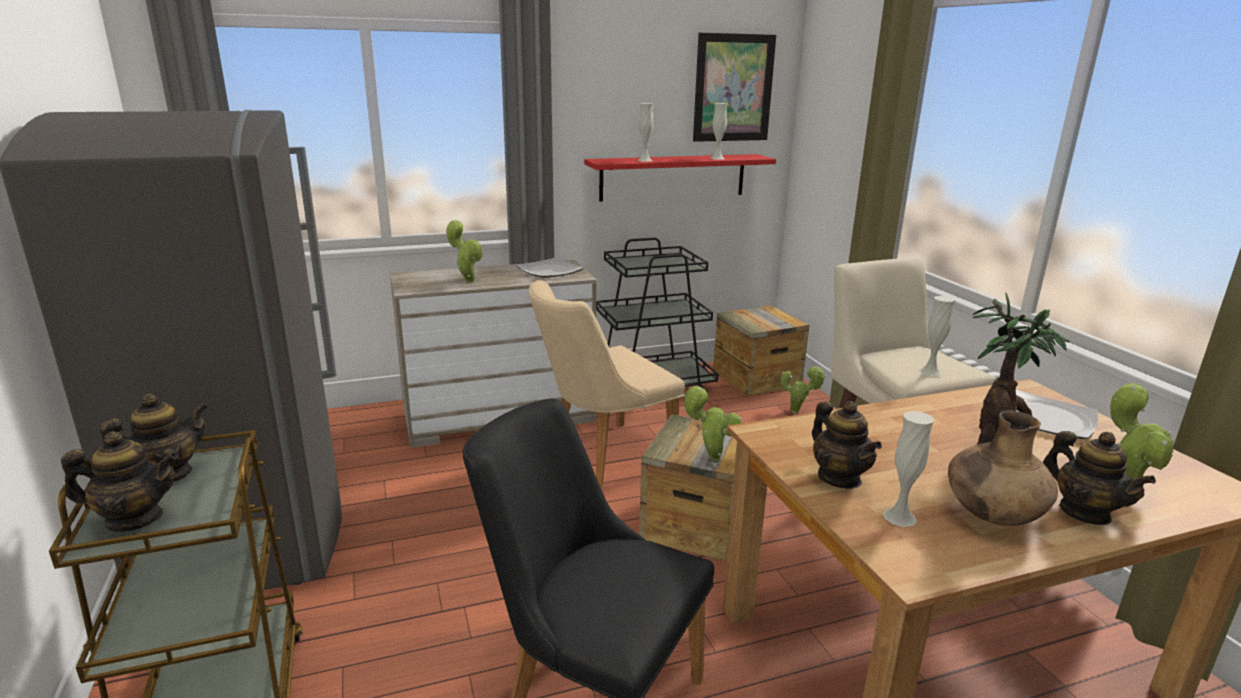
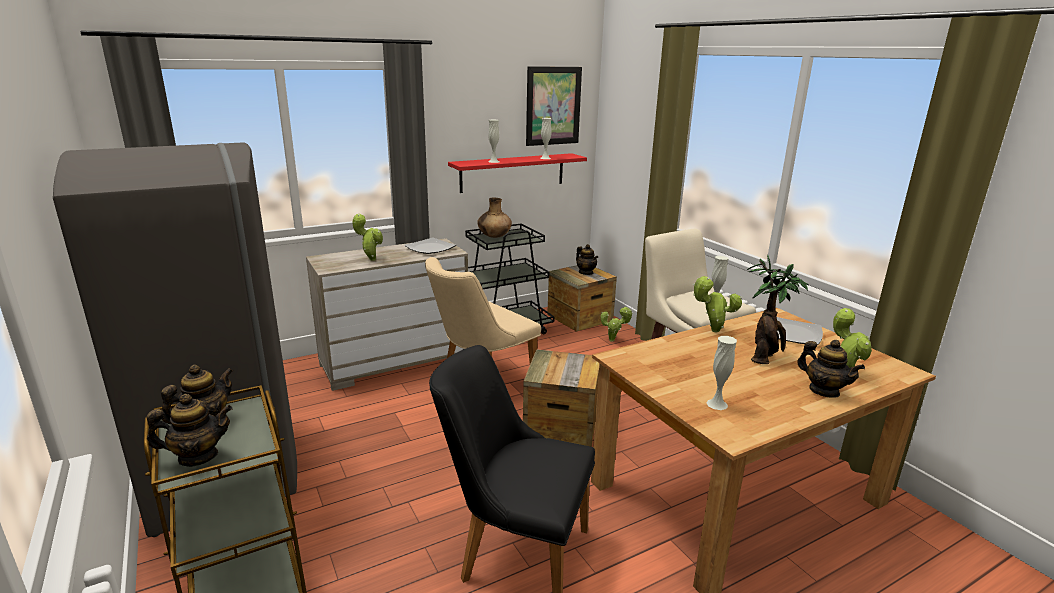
camera: 10 degrees left, 0 degrees up
(710, 457) = (571, 377): potted plant -> potted plant (712, 330)
(839, 478) = (674, 383): teapot -> teapot (586, 272)
(991, 515) = (771, 398): brown vase -> brown vase (494, 237)

